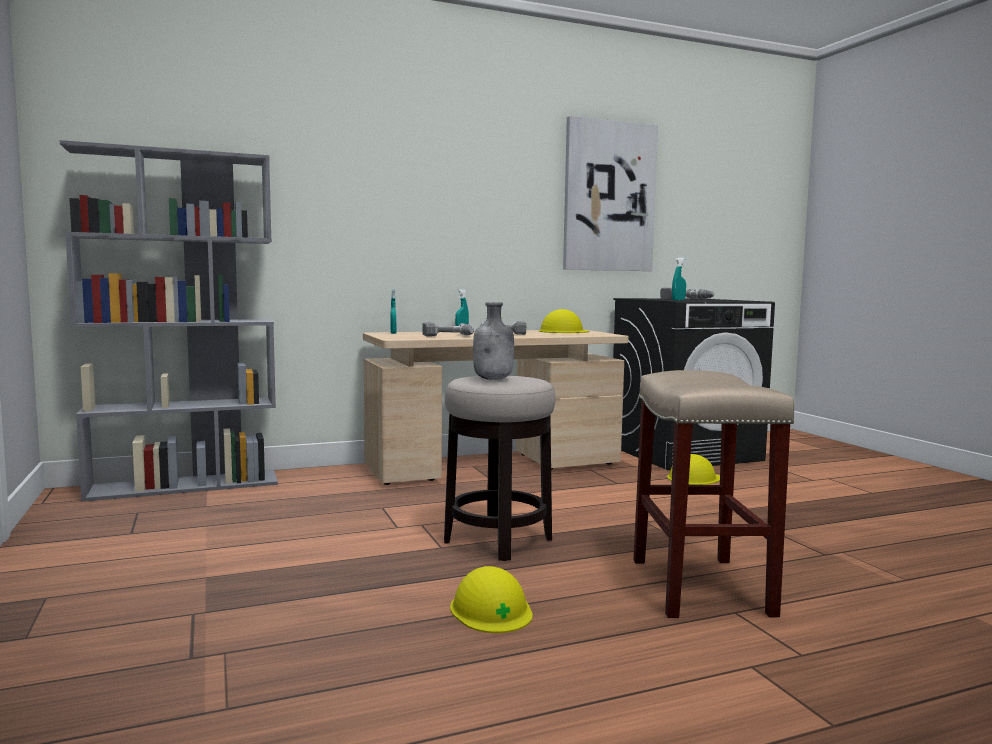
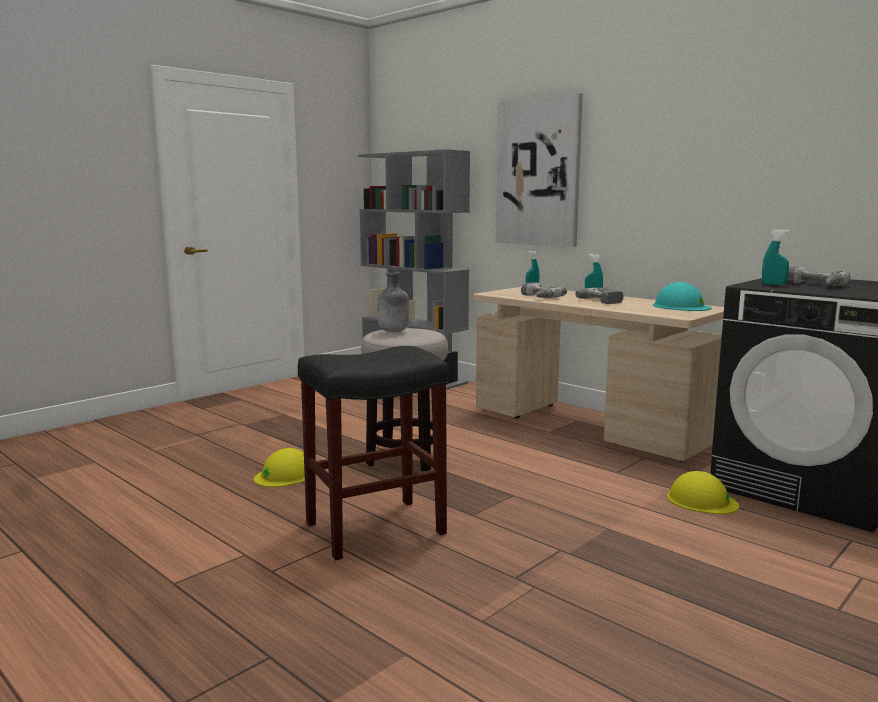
camera: 65 degrees right, 5 degrees up
(563, 331) = (681, 306): yellow hard hat -> turquoise hard hat
(609, 197) = (788, 146): picture -> picture (538, 172)
(698, 585) = (376, 527): beige stool -> black stool

